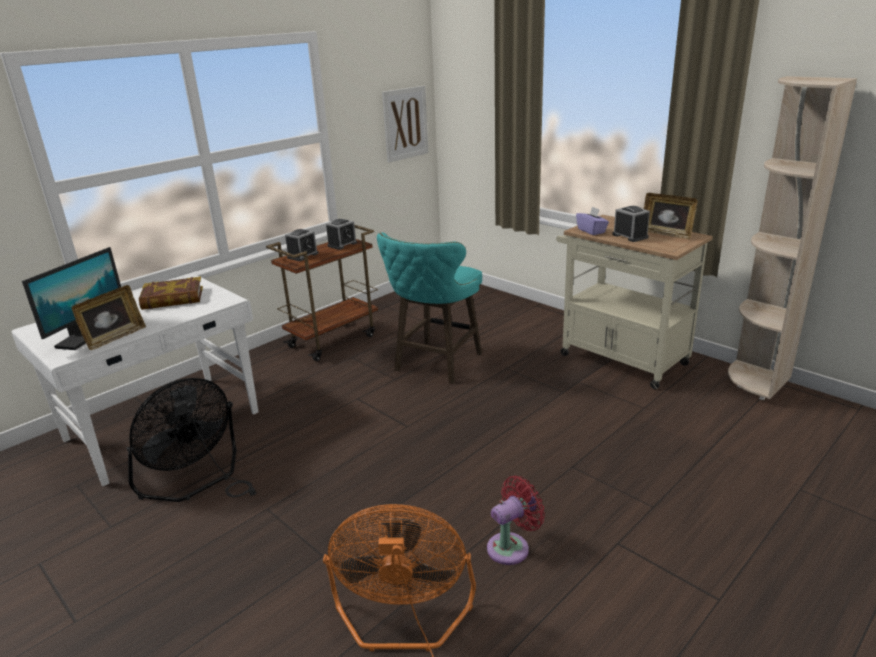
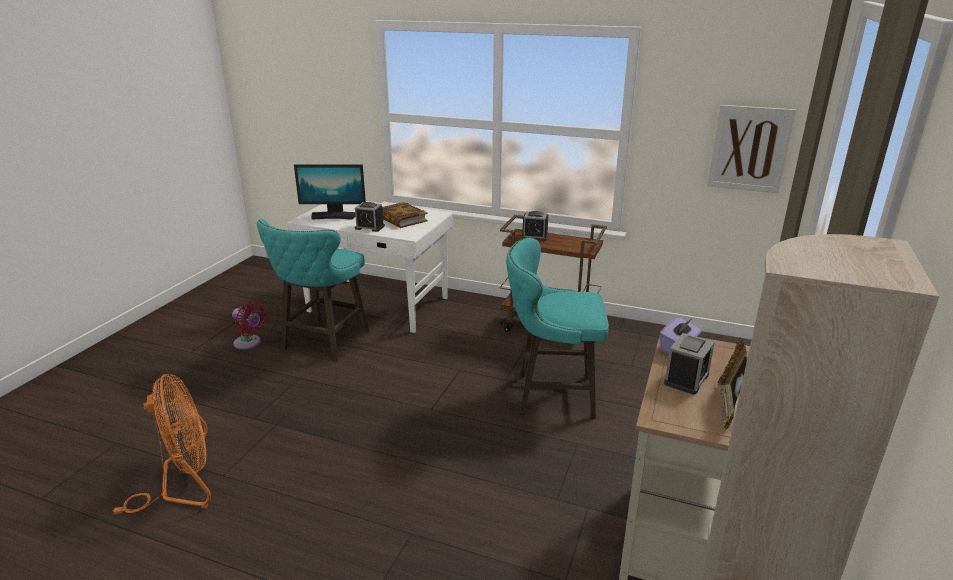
camera: 65 degrees right, 0 degrees up
(115, 338) = (332, 223): picture frame -> none
(203, 480) = (323, 342): black fan -> turquoise stool
(342, 244) = (577, 244): alarm clock -> alarm clock (369, 227)
(511, 546) = (279, 515): red fan -> red fan (249, 343)

